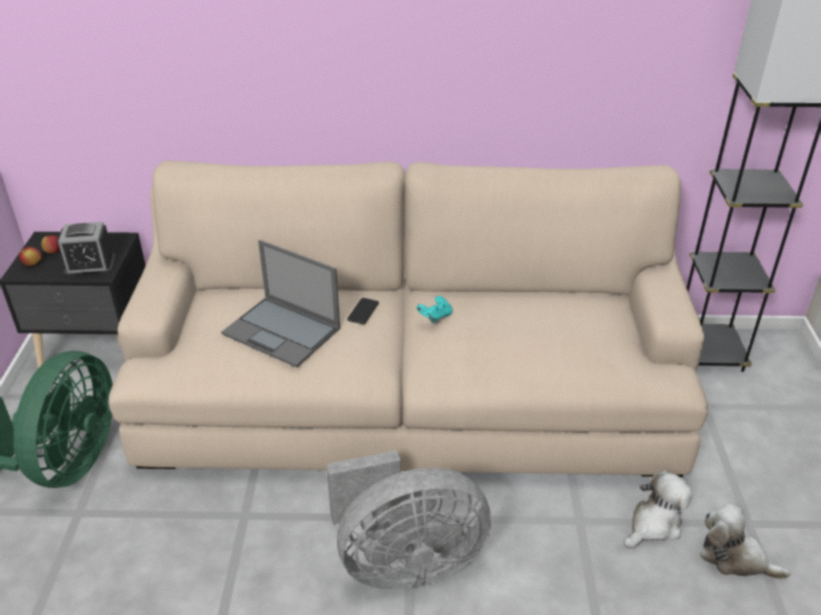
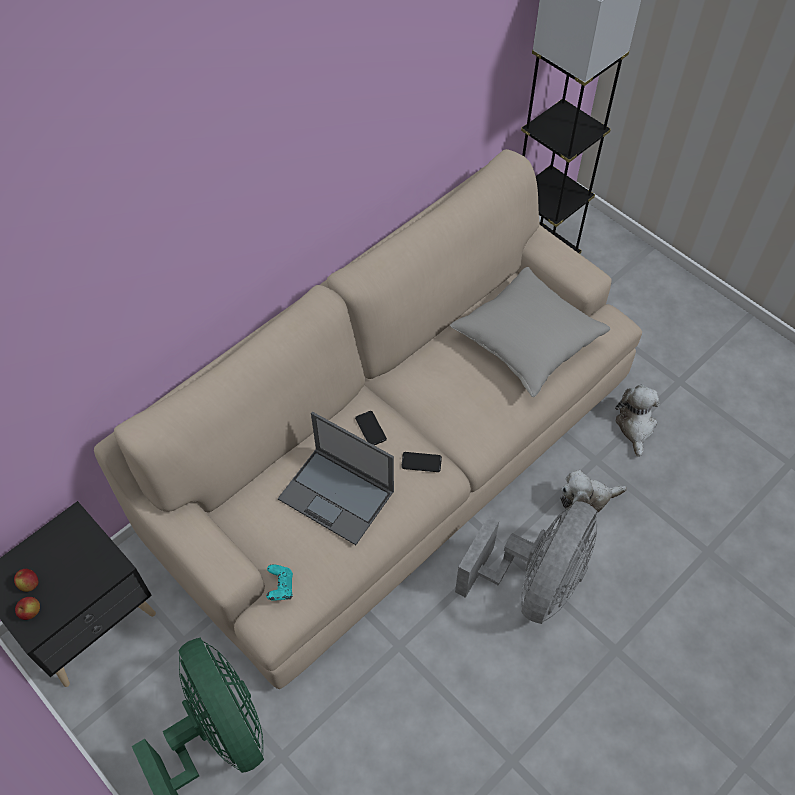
camera: 45 degrees left, 20 degrees up
(90, 266) = (89, 569): alarm clock -> none
(283, 331) = (337, 495): laptop -> laptop turned 45 degrees clockwise
(370, 354) = (421, 462): none -> phone
(435, 317) = (425, 392): turquoise game controller -> turquoise game controller (280, 587)
(568, 337) = (527, 340): none -> grey pillow
(735, 558) = (693, 412): plush toy -> plush toy (586, 500)

